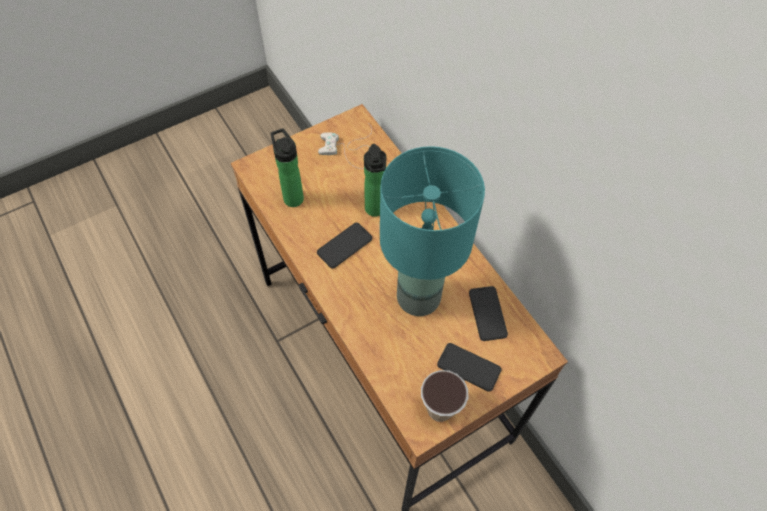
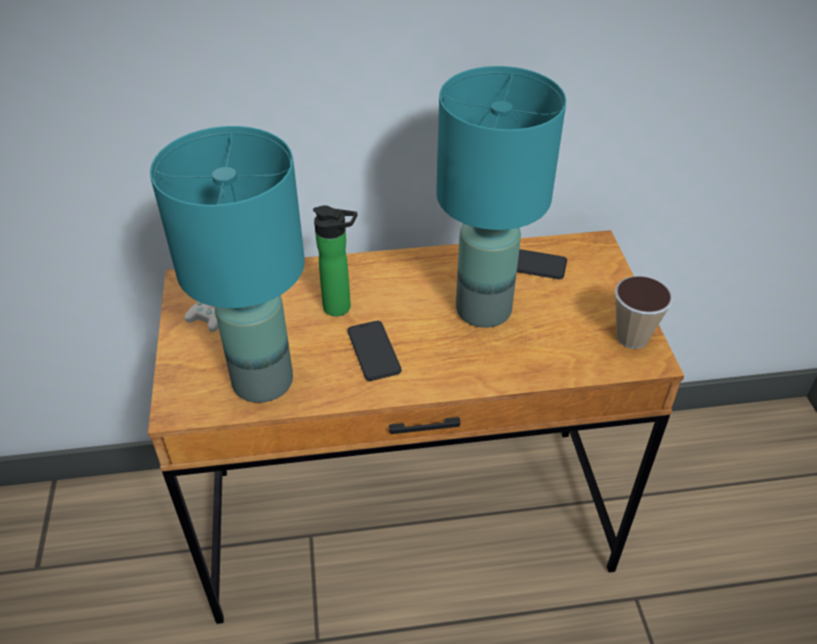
camera: 65 degrees left, 15 degrees down
(292, 196) = (261, 380): bottle -> turquoise table lamp
(469, 367) = (590, 299): phone -> none

